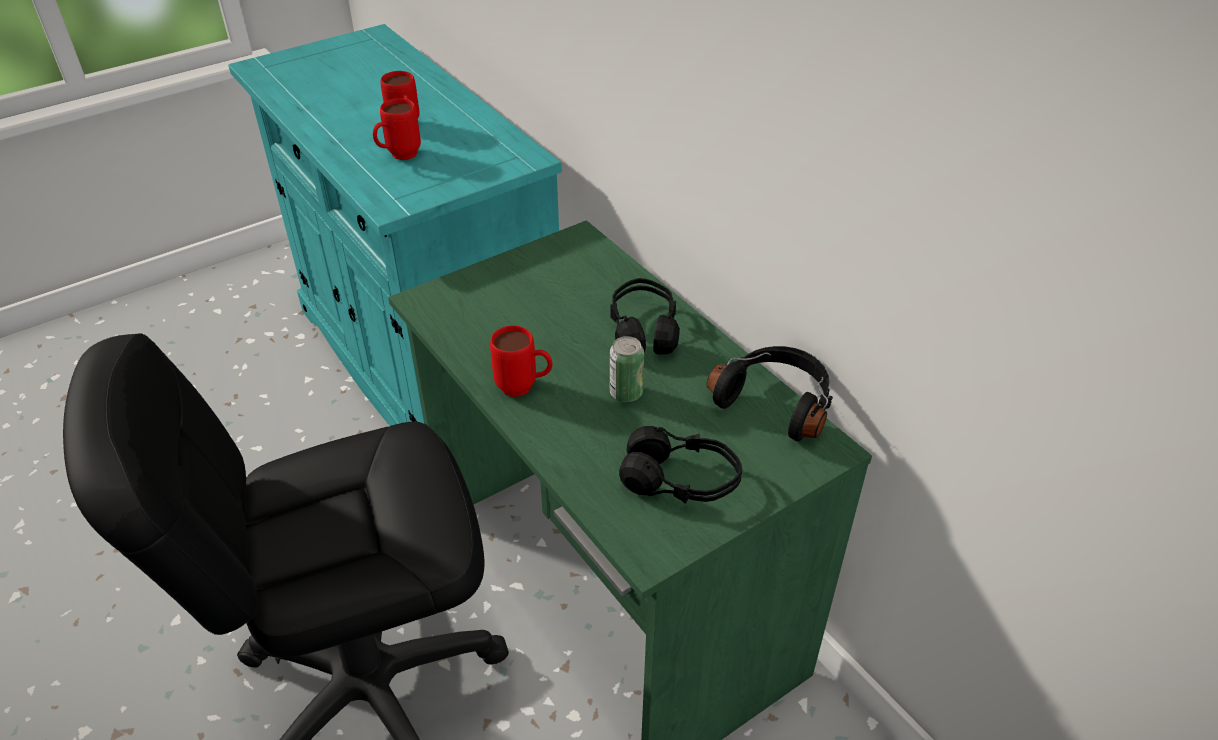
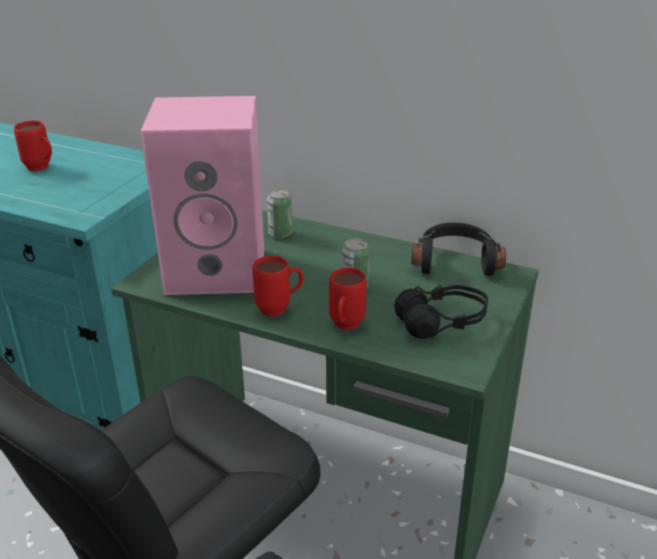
camera: 30 degrees left, 10 degrees down
(398, 157) = (55, 186): red mug -> red mug (345, 327)
(506, 312) = (219, 269): none -> pink speaker
(609, 288) = (280, 234): none -> can
(643, 330) = (329, 250): black headphones -> none

